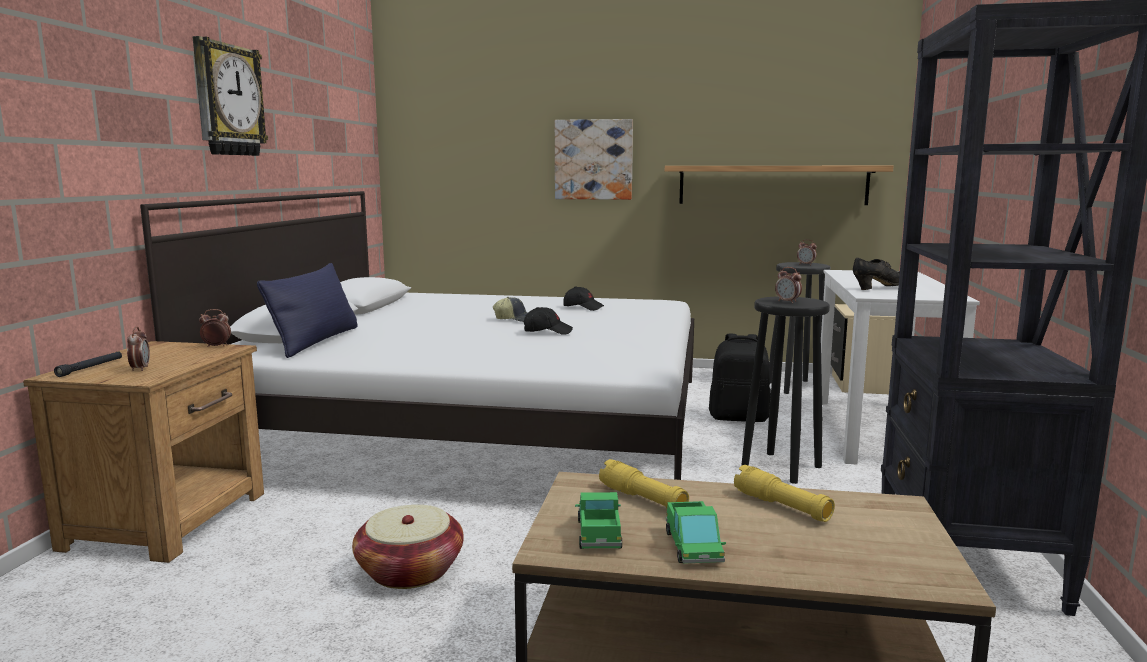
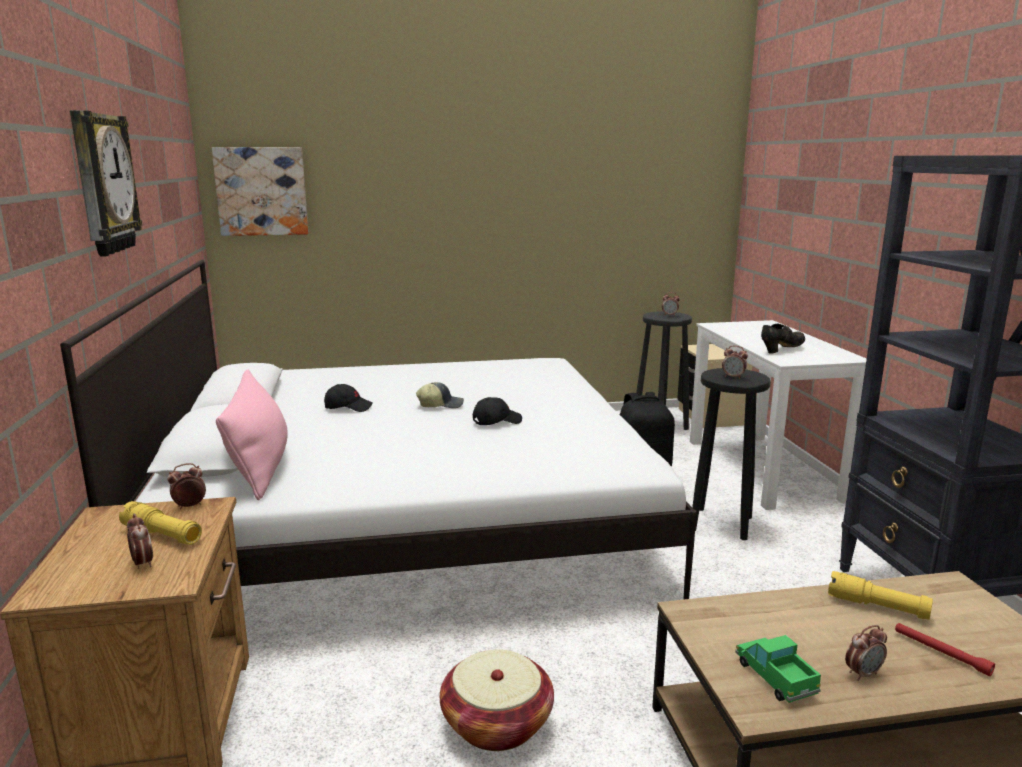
camera: 20 degrees left, 5 degrees up
(91, 368) = (71, 573): black flashlight -> none
(316, 341) = (259, 467): blue pillow -> pink pillow
(583, 307) = (484, 378): black cap -> black cap (348, 407)
(593, 159) = (452, 215): picture -> picture (261, 191)
(643, 499) = (765, 623): yellow flashlight -> yellow flashlight (162, 535)
(693, 547) = (863, 674): toy truck -> alarm clock
(772, 185) = (625, 237): shelf -> none
(804, 548) = (941, 653): none -> red flashlight

